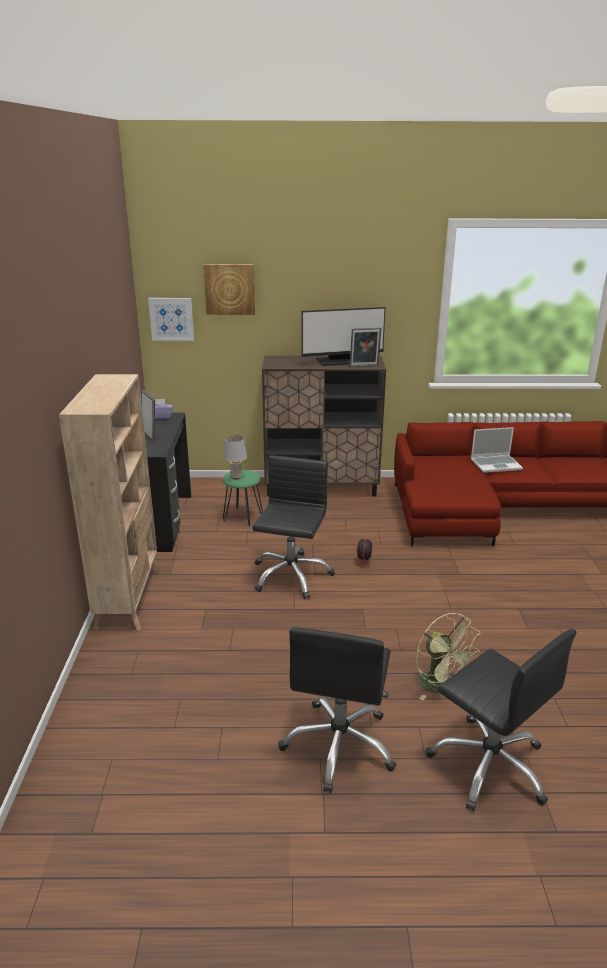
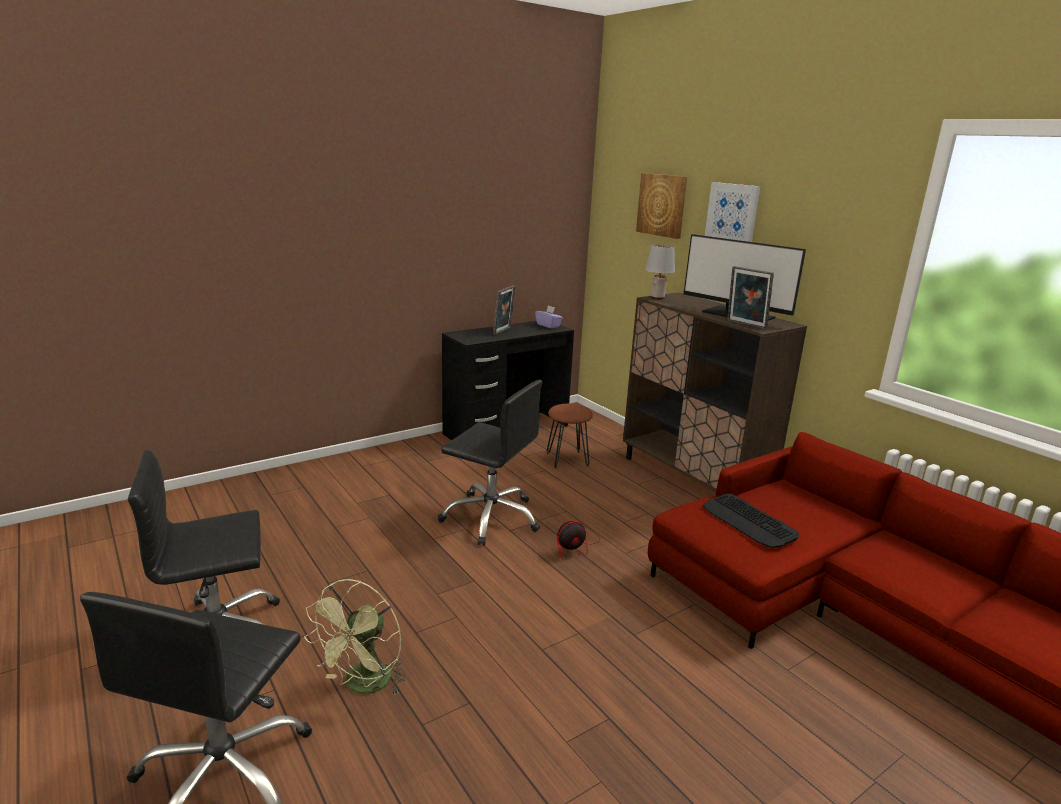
camera: 55 degrees right, 5 degrees down
(129, 597) = (375, 457): beige bookcase -> none
(171, 319) = (611, 232): picture -> picture (732, 213)
(236, 477) = (562, 408): grey table lamp -> grey table lamp (657, 298)
(243, 517) = (567, 460): green stool -> brown stool
(290, 575) = (491, 517): black office chair -> black office chair turned 45 degrees clockwise
(452, 482) = (748, 521): none -> keyboard
(496, 464) = (880, 547): laptop -> none

